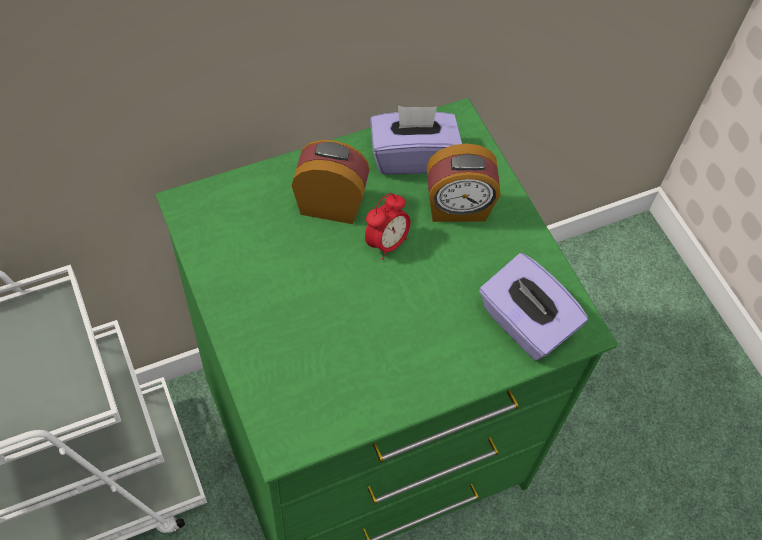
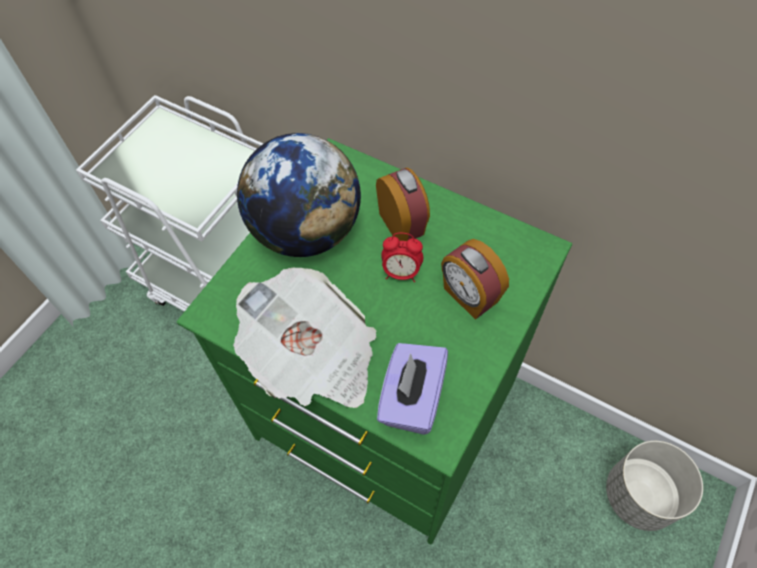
camera: 60 degrees right, 0 degrees up
(261, 289) = (306, 231): none -> globe
(412, 156) = (485, 243): purple tissue box -> none
(418, 376) = (314, 357): none -> newspaper
(606, 283) = (639, 496): none -> grey planter

